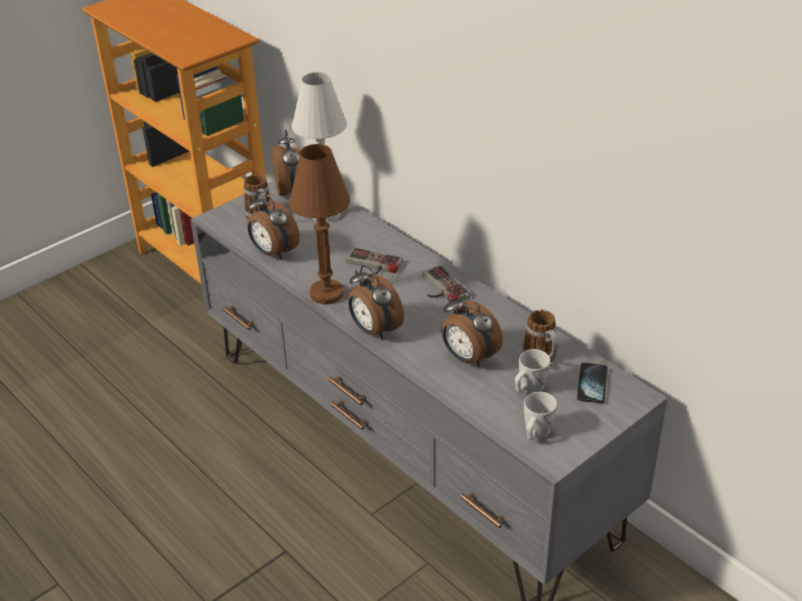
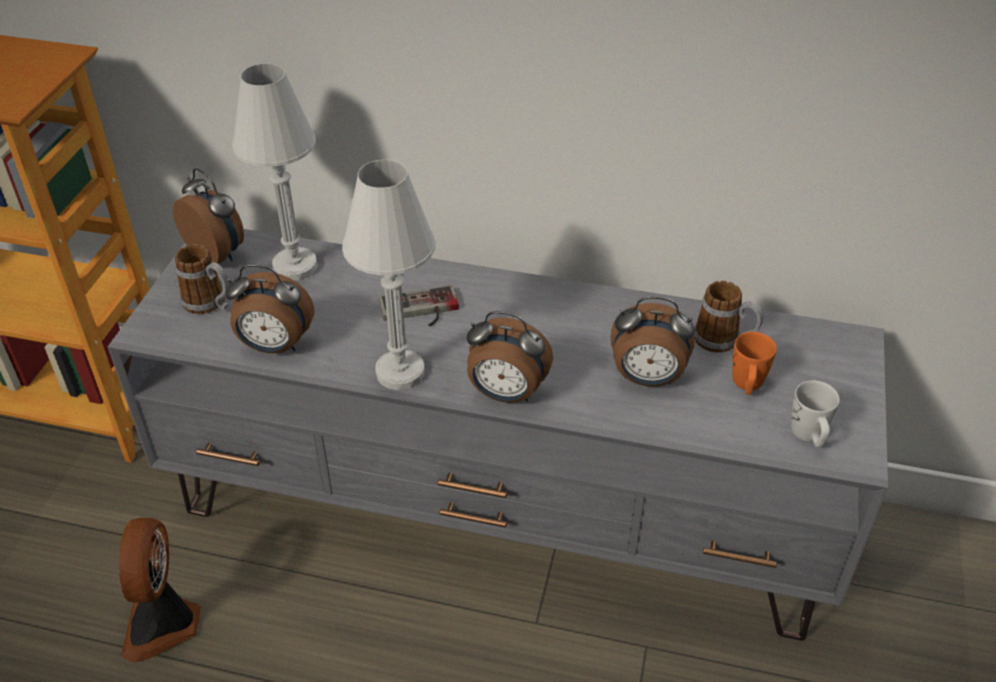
camera: 35 degrees left, 5 degrees up
(168, 409) = (164, 623): none -> fan
(326, 294) = (400, 372): brown table lamp -> white table lamp
(440, 288) = (529, 306): game controller -> none
(529, 389) = (747, 385): white mug -> orange mug
(592, 384) = (801, 348): phone -> none

